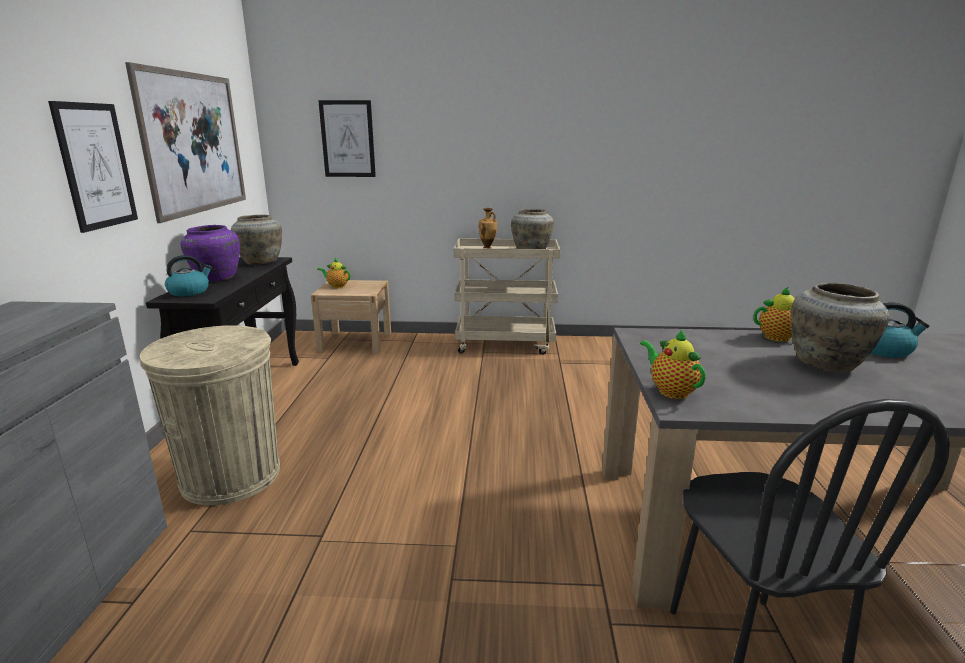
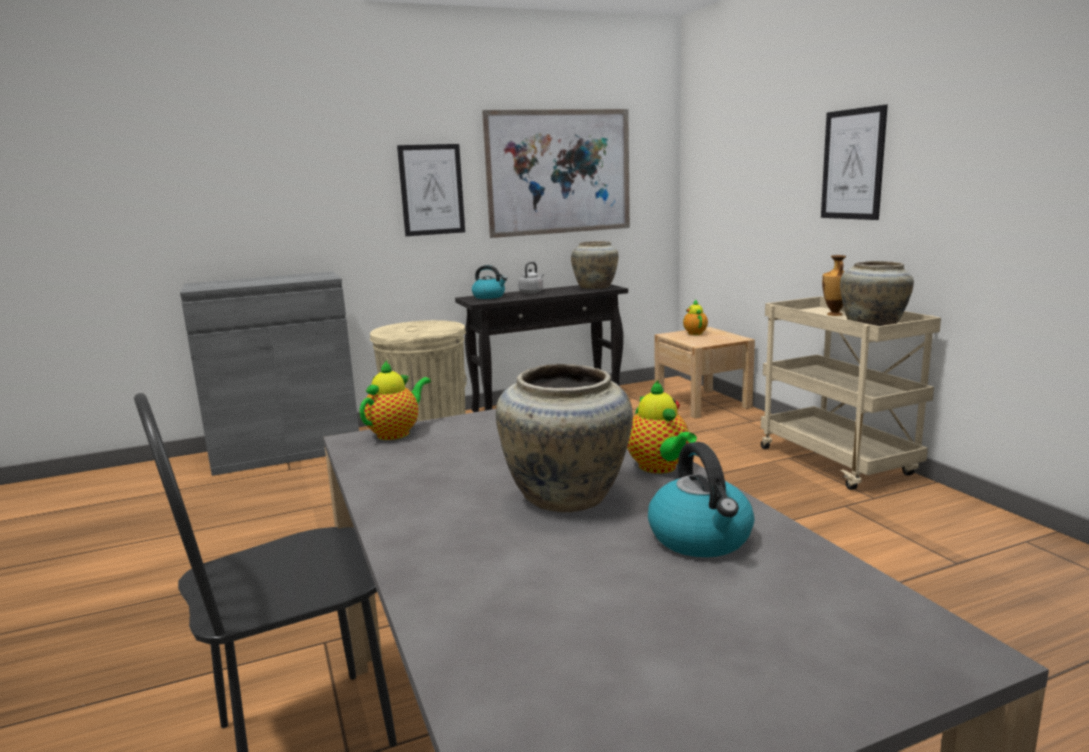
camera: 65 degrees right, 5 degrees down
(215, 278) = (532, 292): purple vase -> grey kettle
(347, 139) = (737, 163): picture -> picture (853, 164)

